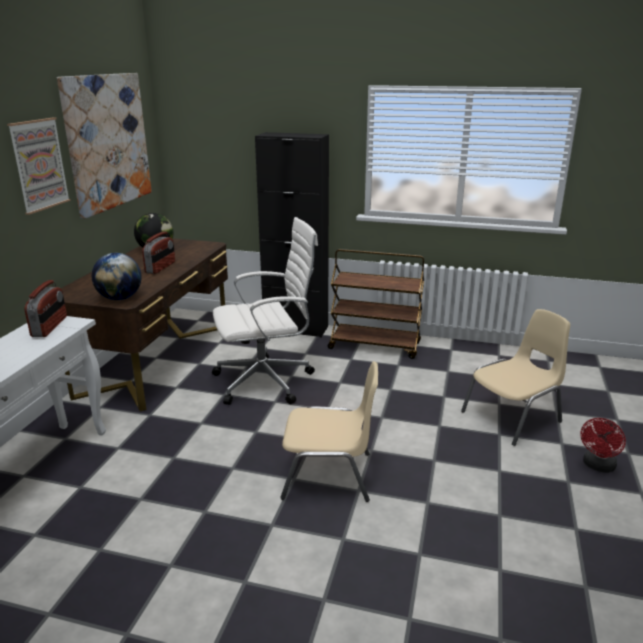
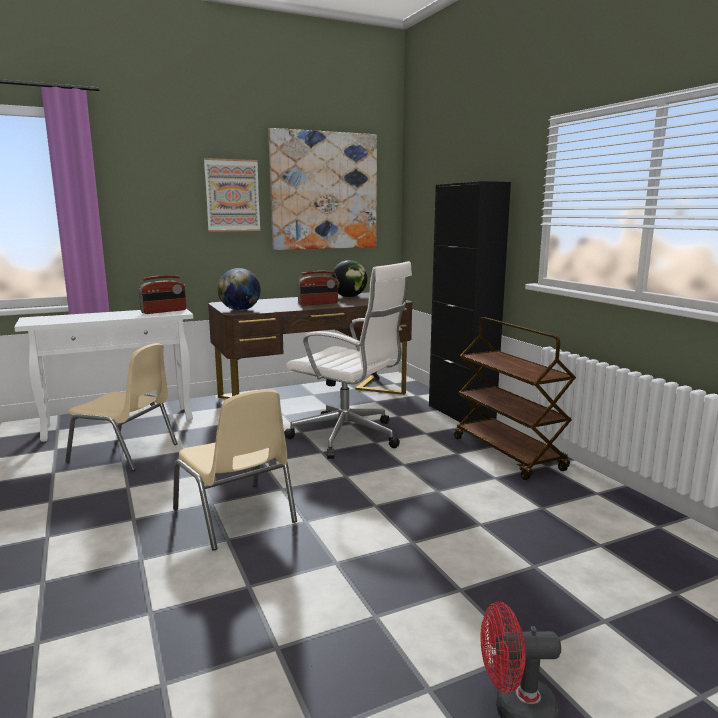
camera: 50 degrees right, 10 degrees down
(513, 417) = (520, 587): beige chair -> beige chair (125, 453)

